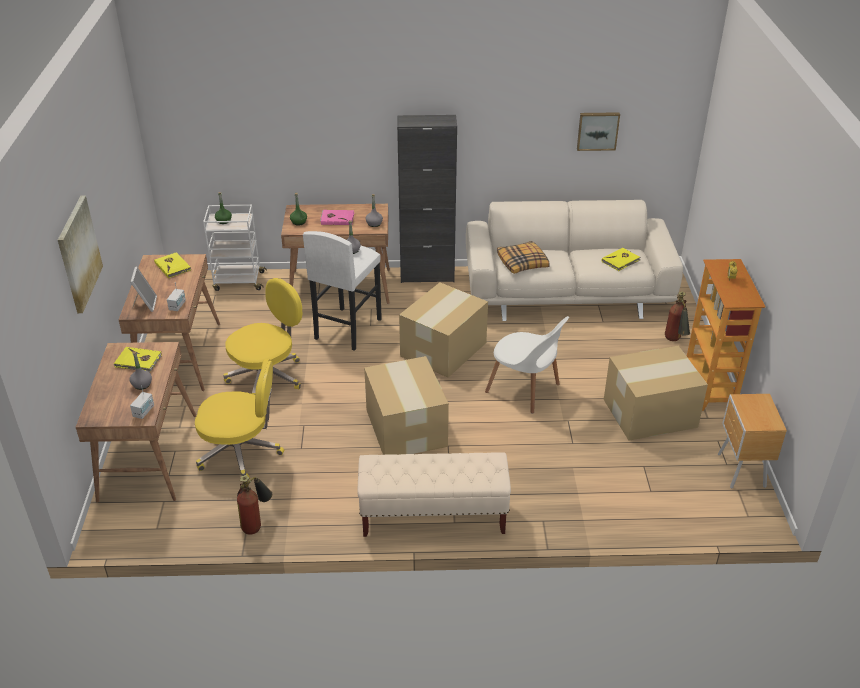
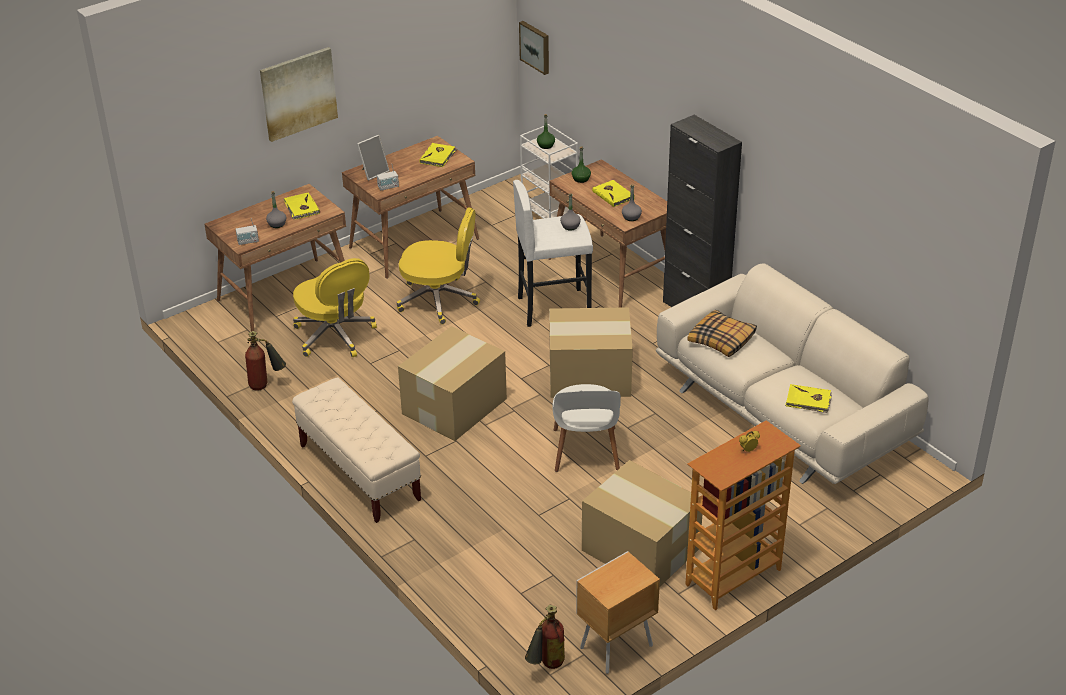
camera: 55 degrees right, 0 degrees up
(337, 218) = (613, 194): pink book -> yellow book
(597, 130) = (874, 239): picture -> picture (535, 47)
(675, 341) = (788, 522): fire extinguisher -> fire extinguisher (546, 667)

